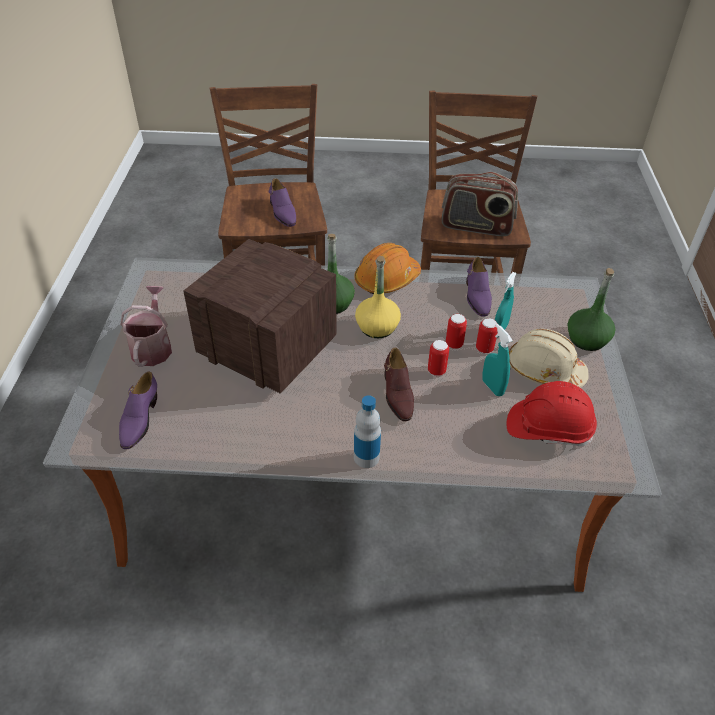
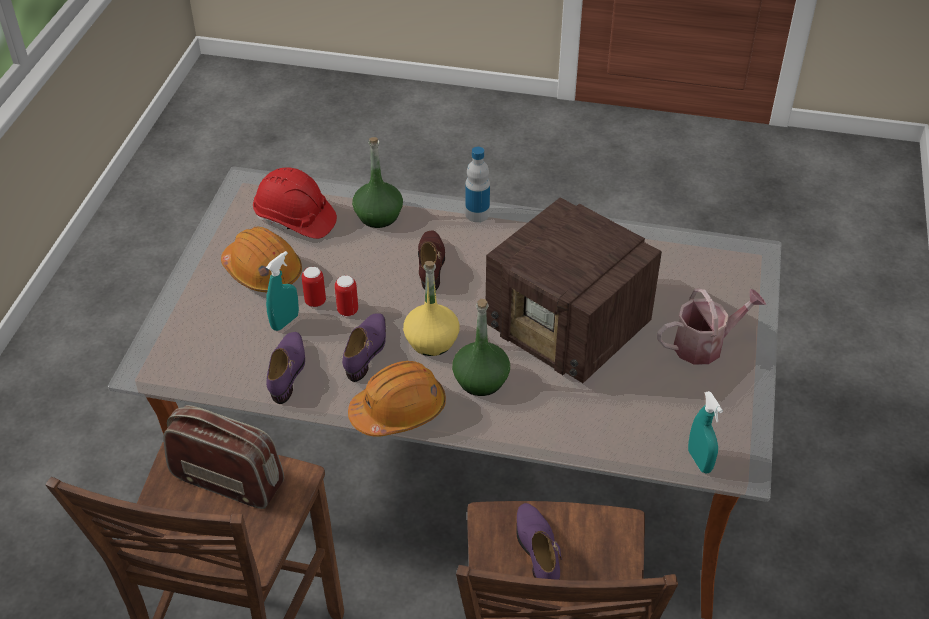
camera: 170 degrees left, 0 degrees up
(139, 419) = (699, 267): purple shoe -> purple shoe (367, 350)
(153, 347) = (705, 345): watering can -> watering can turned 120 degrees counterclockwise
(436, 371) = (380, 283): can -> none
(492, 387) = (328, 261): turquoise spray bottle -> turquoise spray bottle (699, 461)
(544, 370) = (263, 271): beige hard hat -> orange hard hat
(587, 339) = (190, 300): green bottle -> green bottle (378, 216)

